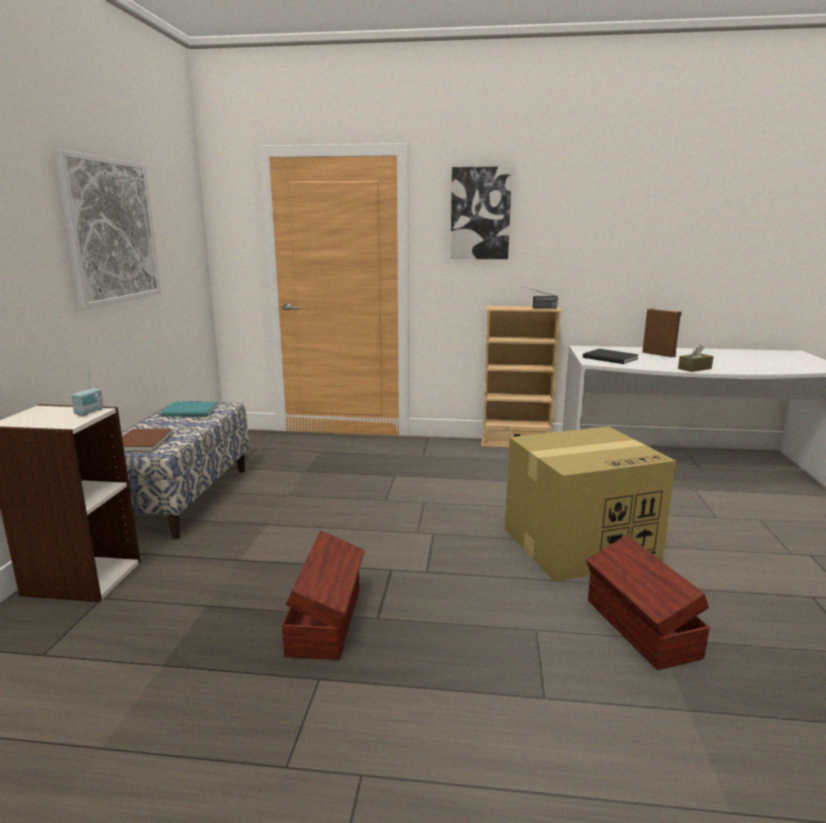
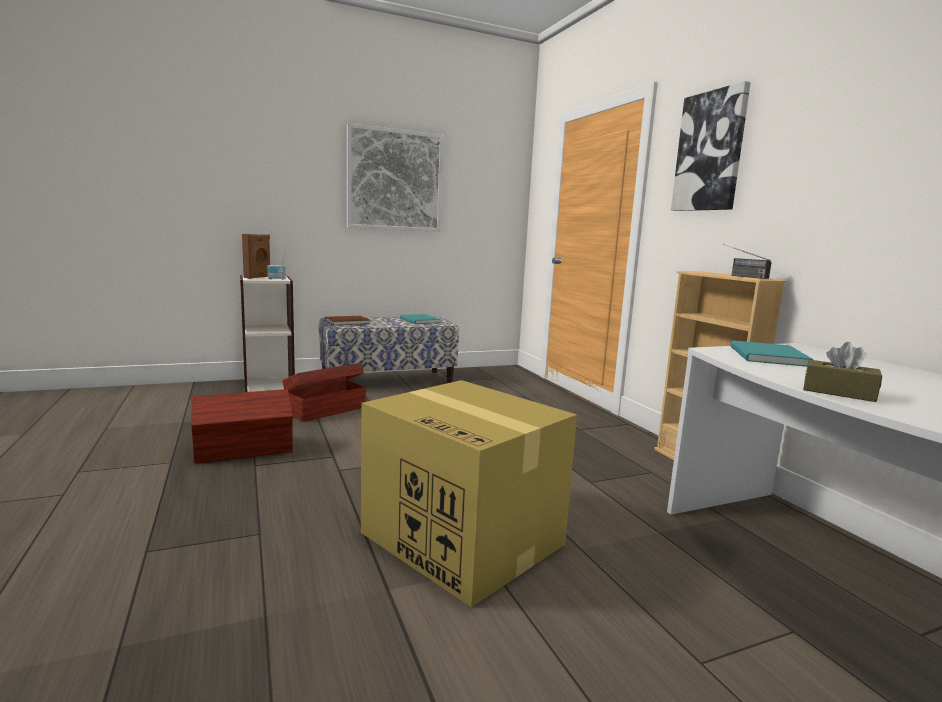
camera: 60 degrees right, 5 degrees down
(611, 358) = (766, 356): black book -> turquoise book
(640, 628) = (283, 599): brown storage box -> brown storage box (325, 410)
(659, 354) = (888, 376): brown speaker -> brown speaker (258, 277)

